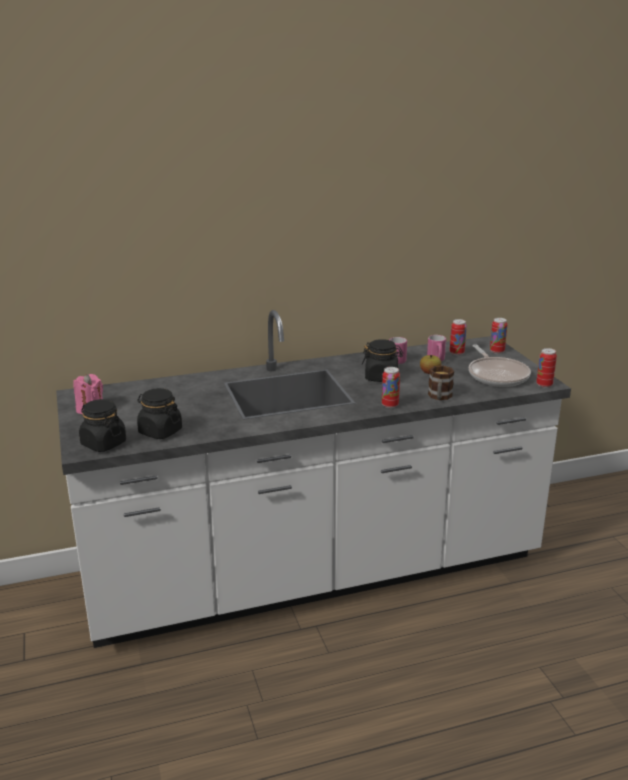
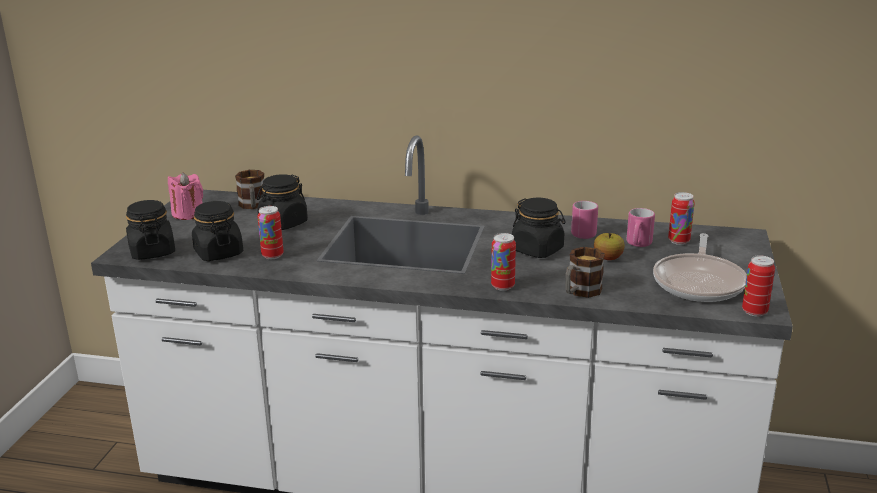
camera: 30 degrees right, 0 degrees up
(136, 392) = (253, 206): none -> mug
(180, 399) = (283, 223): none -> black jar
(497, 351) = (741, 251): can -> can (272, 255)

